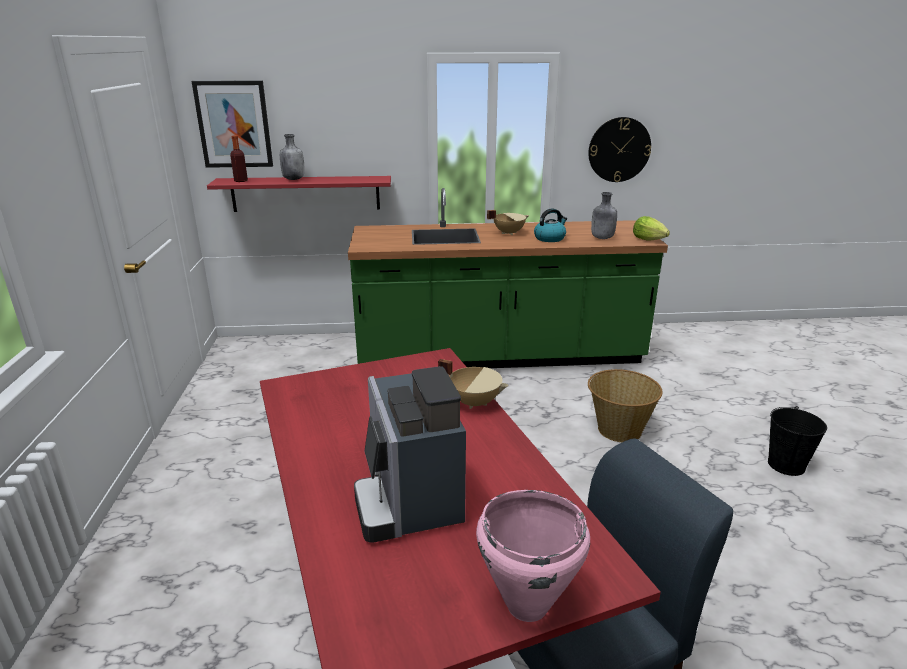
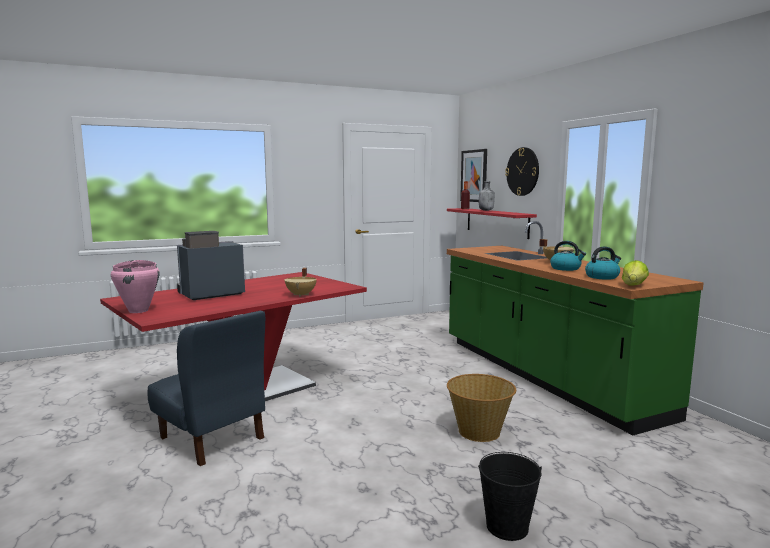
camera: 70 degrees right, 15 degrees down
(602, 238) = (602, 277): grey bottle -> kettle
(619, 149) = (713, 204): wall clock -> wall clock (522, 171)

